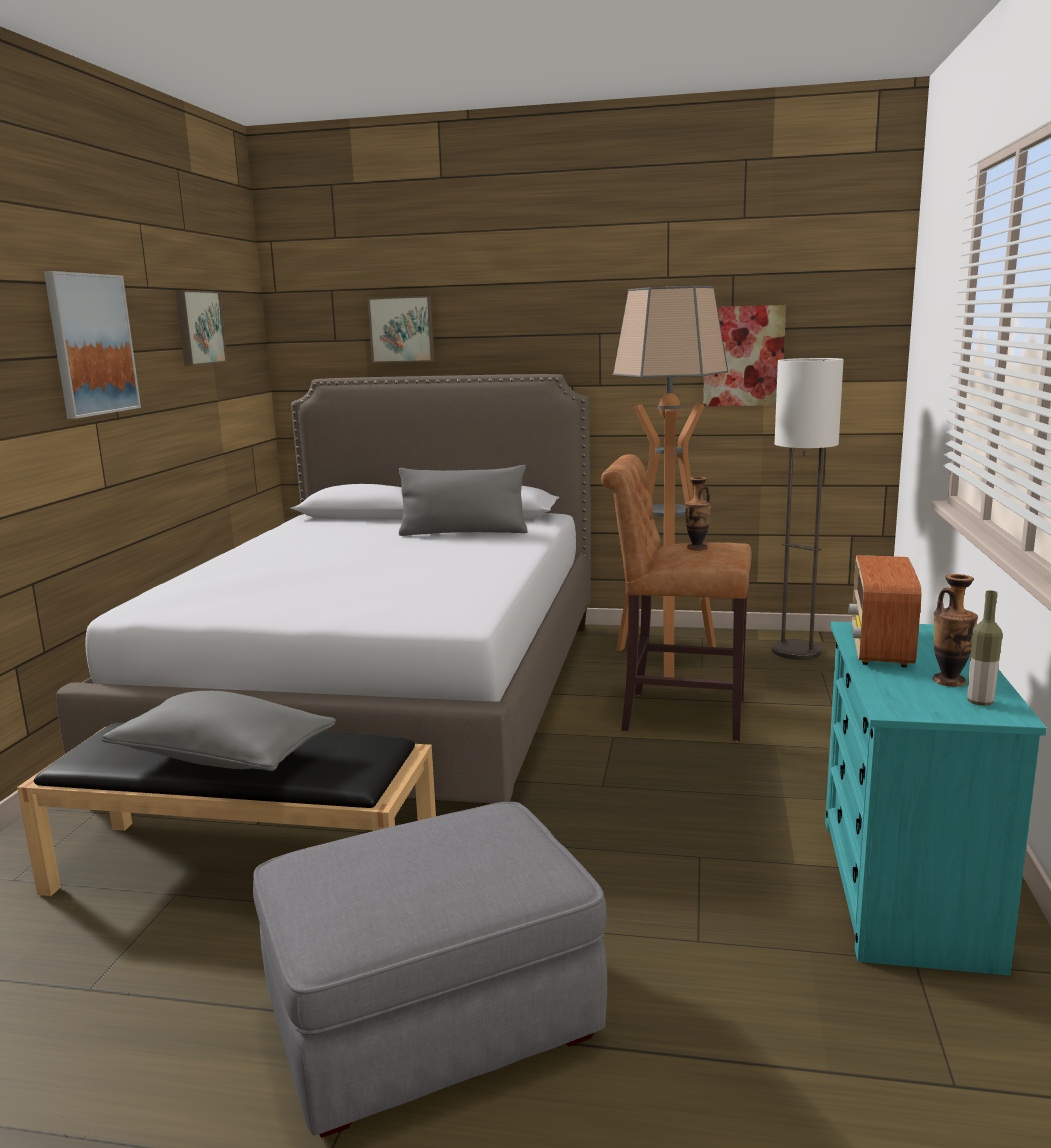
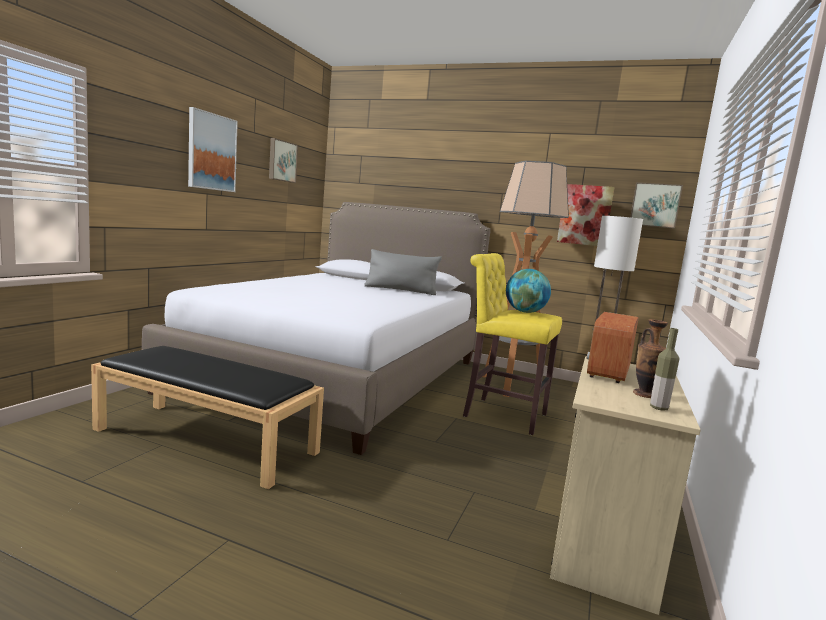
camera: 10 degrees right, 5 degrees down
(224, 758) = (201, 369): grey pillow -> none
(402, 329) = (394, 180): picture -> picture (655, 205)
(431, 1025) = (252, 547): grey ottoman -> none
(676, 714) = (500, 414): brown stool -> yellow stool
(697, 548) = (525, 312): vase -> globe
(905, 889) = (603, 541): turquoise dresser -> beige dresser

